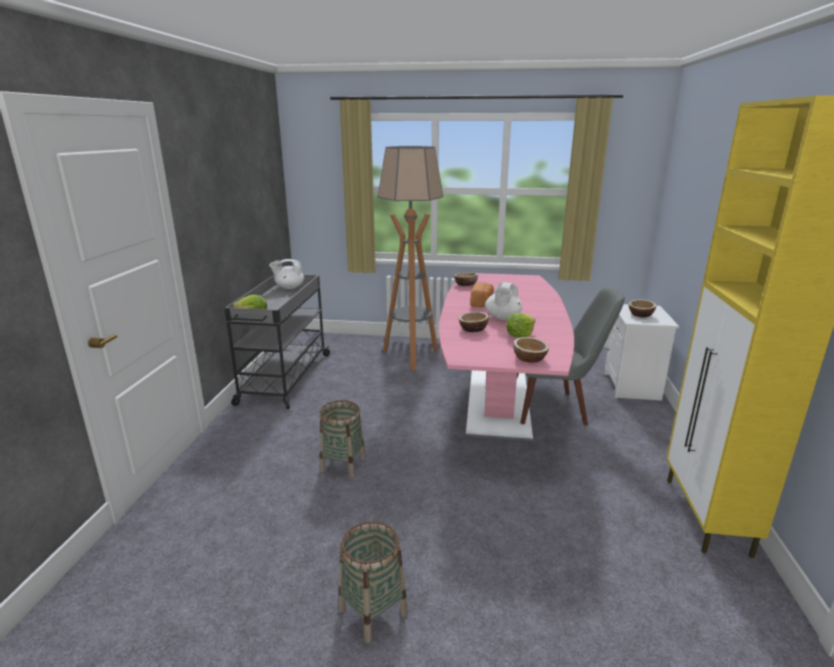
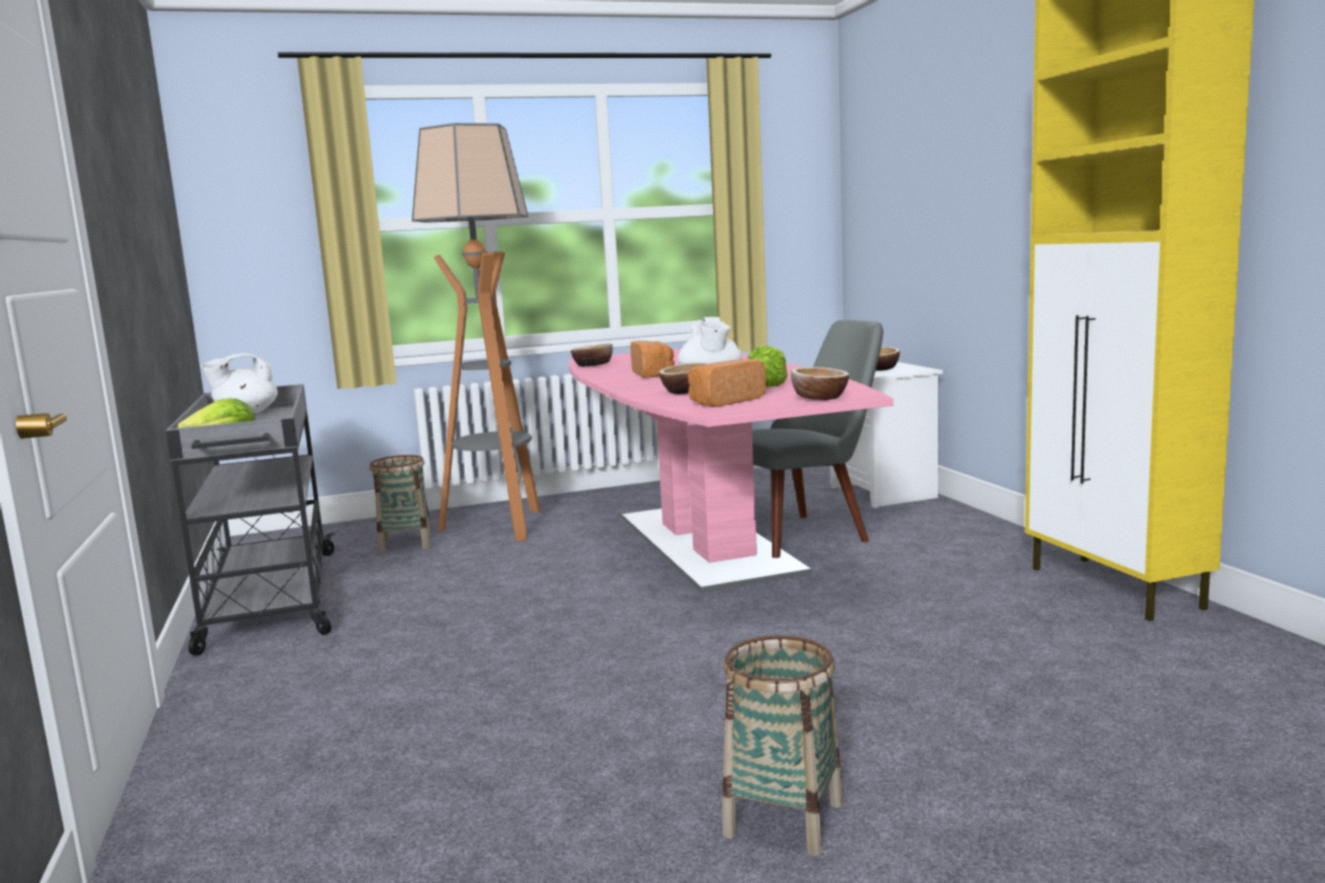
camera: 25 degrees left, 10 degrees down
(342, 464) = (523, 673): basket -> basket (405, 544)
(477, 347) = (724, 401): none -> bread

